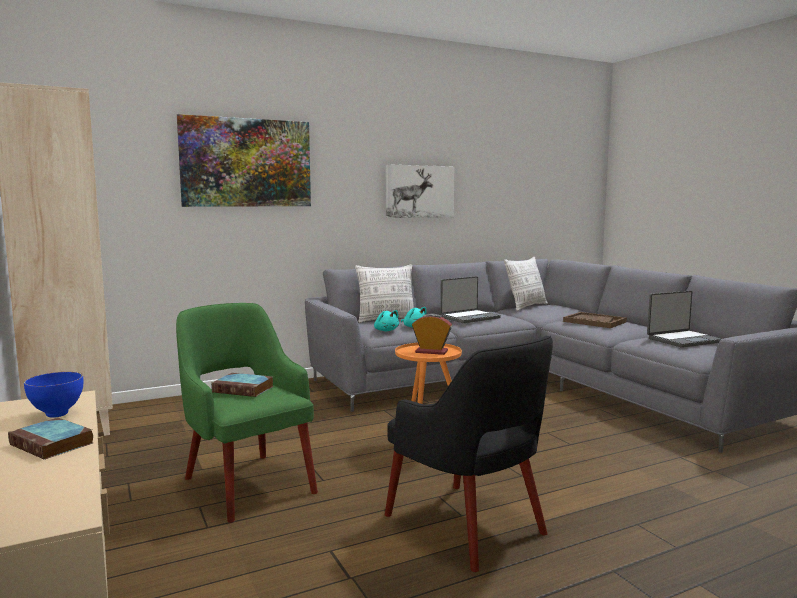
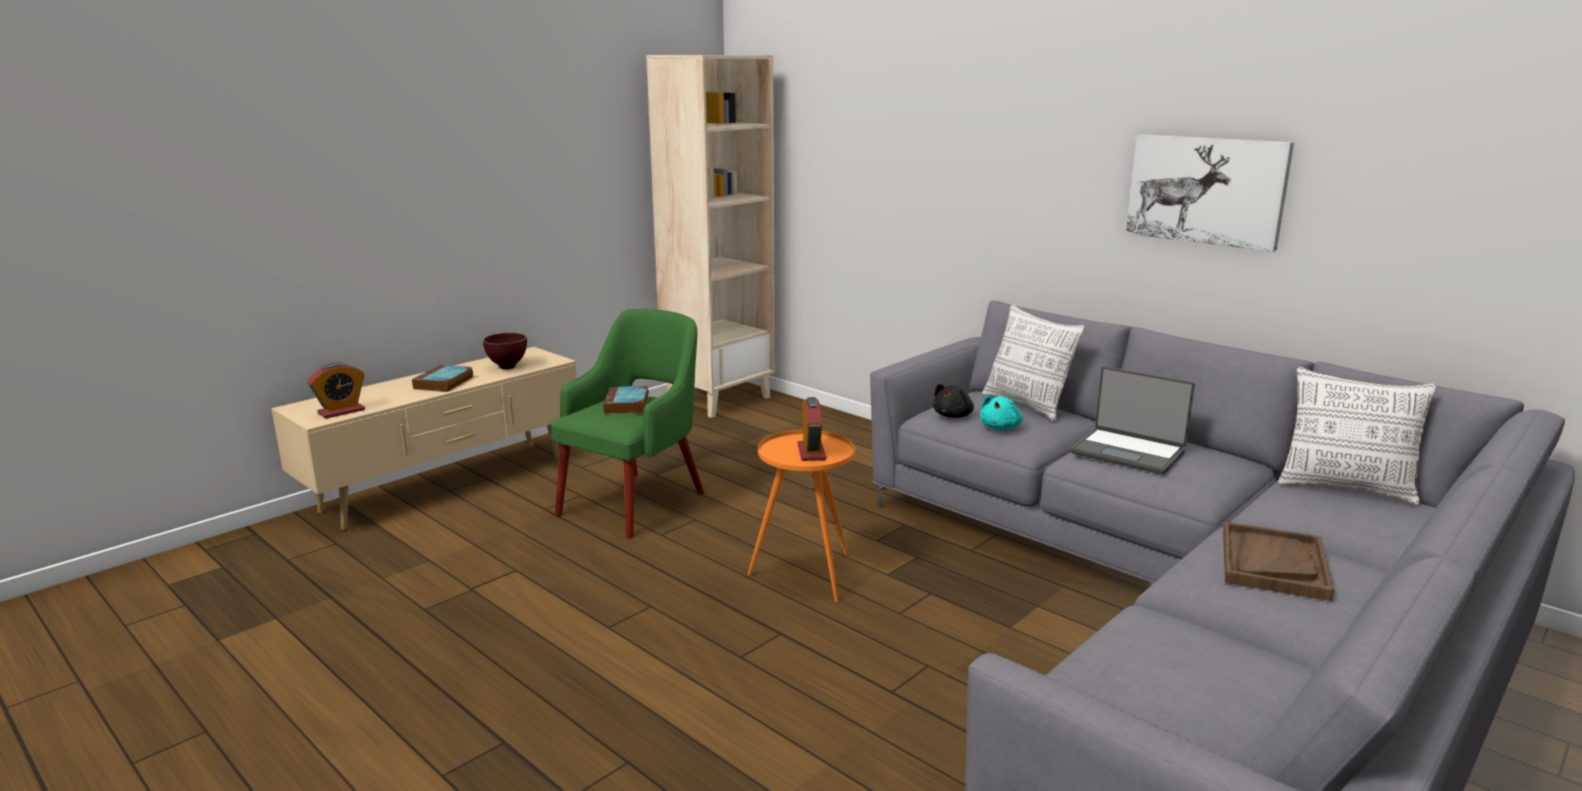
camera: 70 degrees right, 10 degrees up
(55, 415) = (507, 367): blue bowl -> brown bowl
(61, 502) = (341, 411): none -> alarm clock
(246, 163) = (929, 126): picture -> none
(386, 330) = (953, 416): turquoise plush toy -> black plush toy
(467, 526) = (583, 634): black armchair -> none
(683, 340) = (1205, 671): laptop -> none

